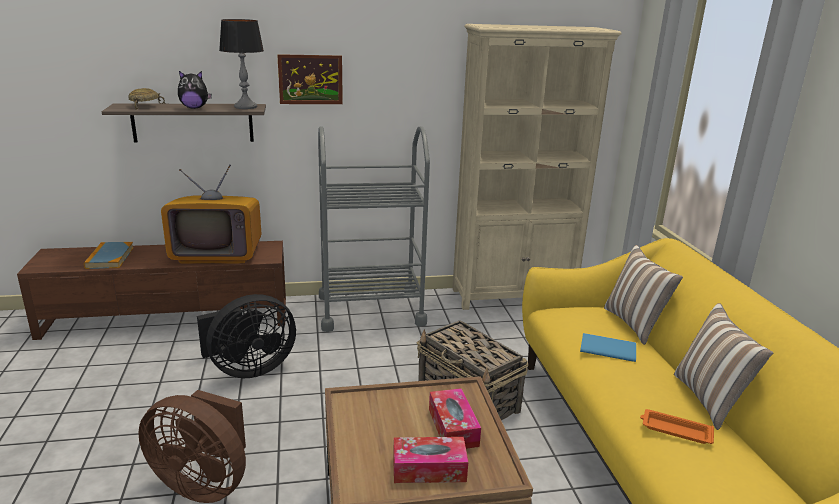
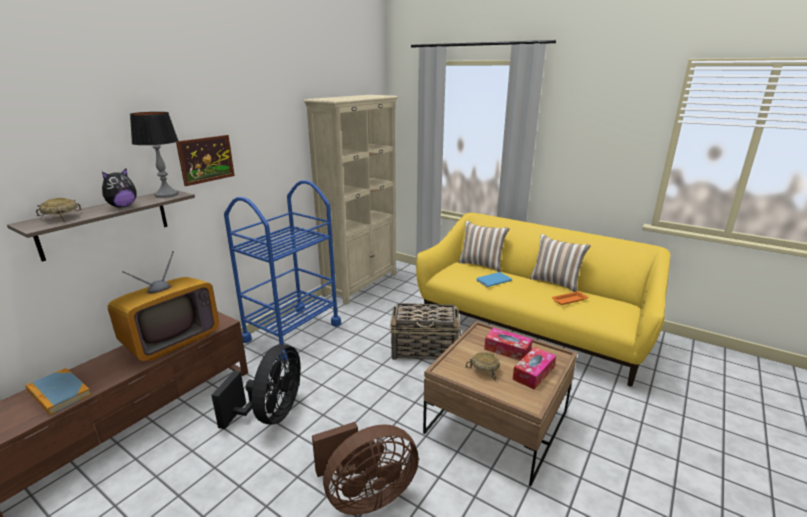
camera: 45 degrees left, 0 degrees up
(371, 310) = (292, 332): grey cart -> blue cart
(383, 428) = (484, 371): none -> beige bowl

